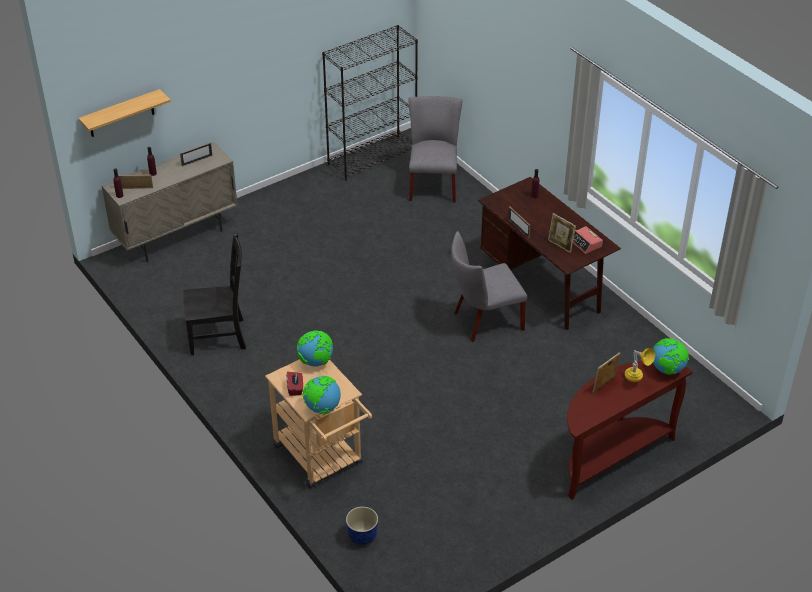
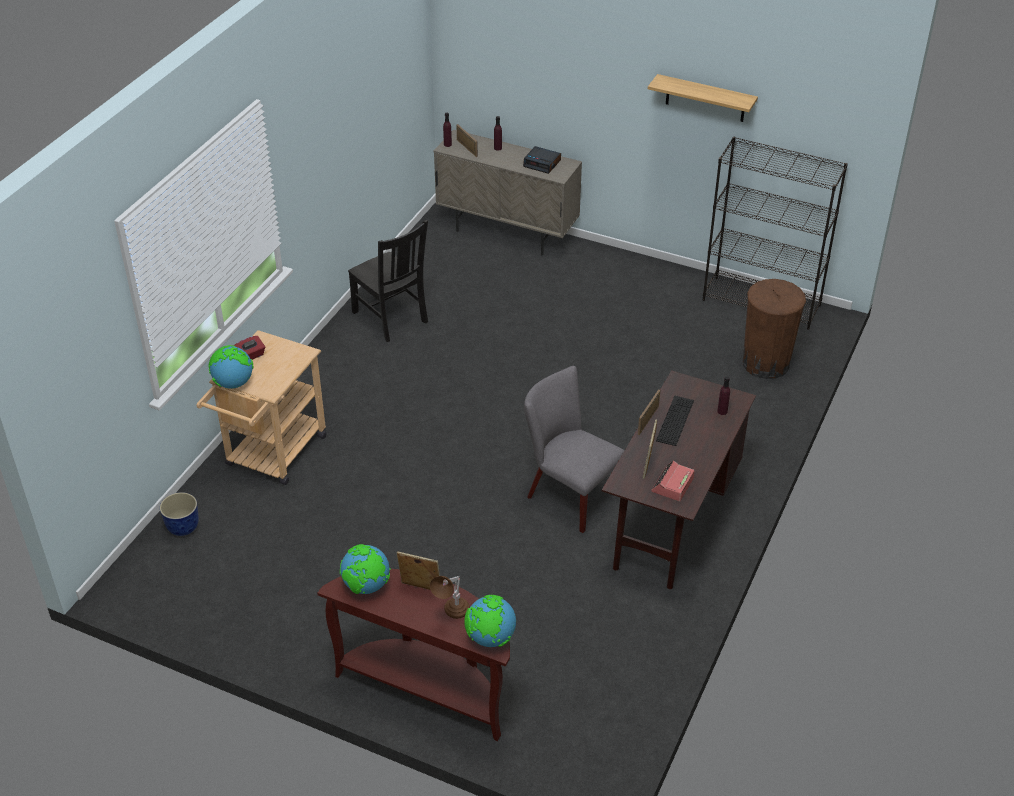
camera: 60 degrees right, 0 degrees up
(121, 114) = (487, 66): shelf -> shelf (705, 98)
(197, 160) = (542, 163): picture frame -> alarm clock
(316, 362) = (299, 354): globe -> globe (366, 586)
(433, 183) = (765, 363): grey chair -> brown trash can
(527, 218) = (675, 420): none -> keyboard
(636, 379) = (452, 614): yellow table lamp -> brown table lamp

